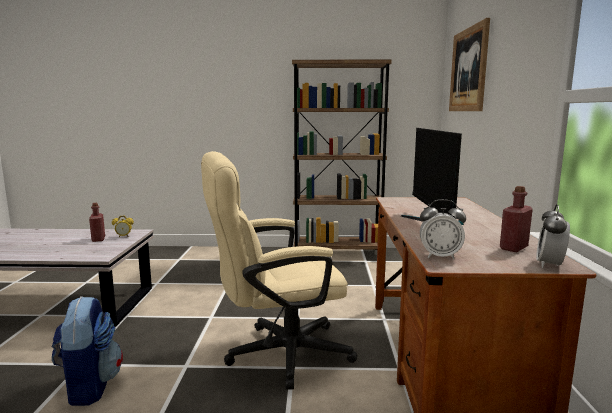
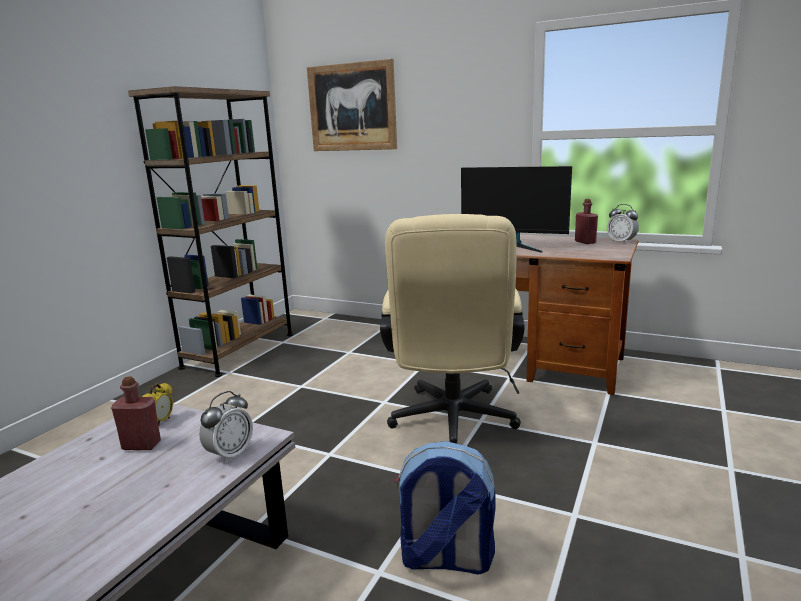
camera: 65 degrees left, 5 degrees up
(440, 256) = (598, 255): alarm clock -> alarm clock (230, 454)

